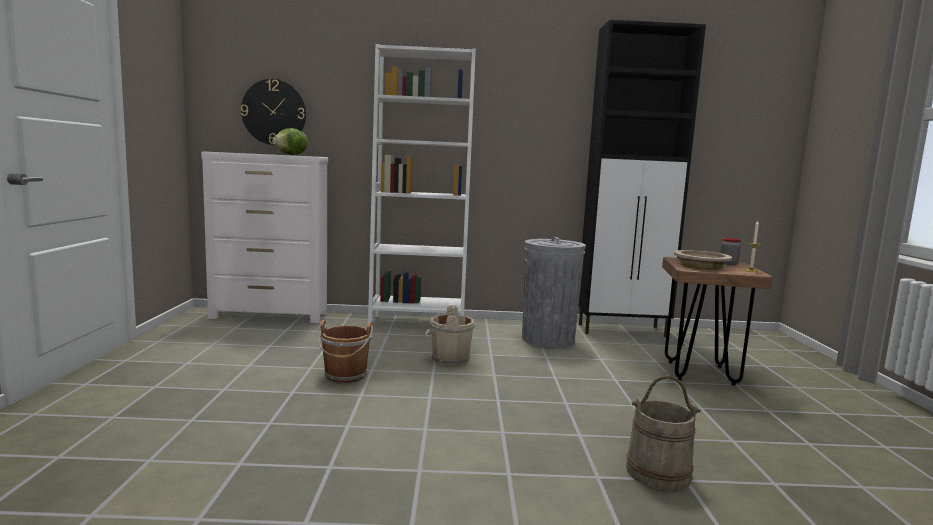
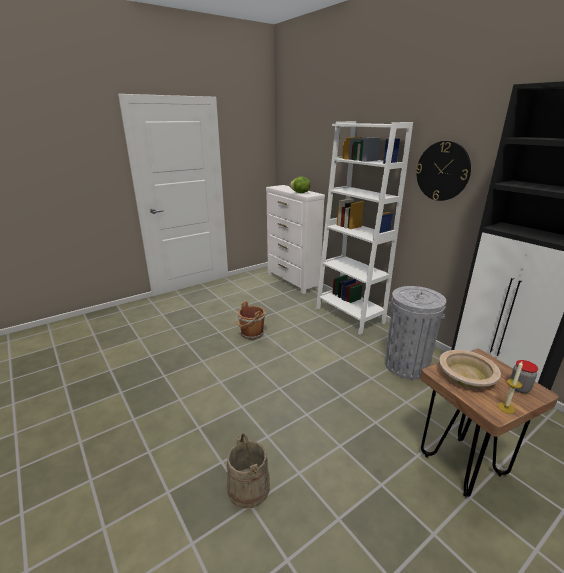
camera: 55 degrees right, 15 degrees up
(274, 112) = (305, 163): wall clock -> wall clock (442, 171)
(448, 359) = (313, 348): beige bucket -> none

